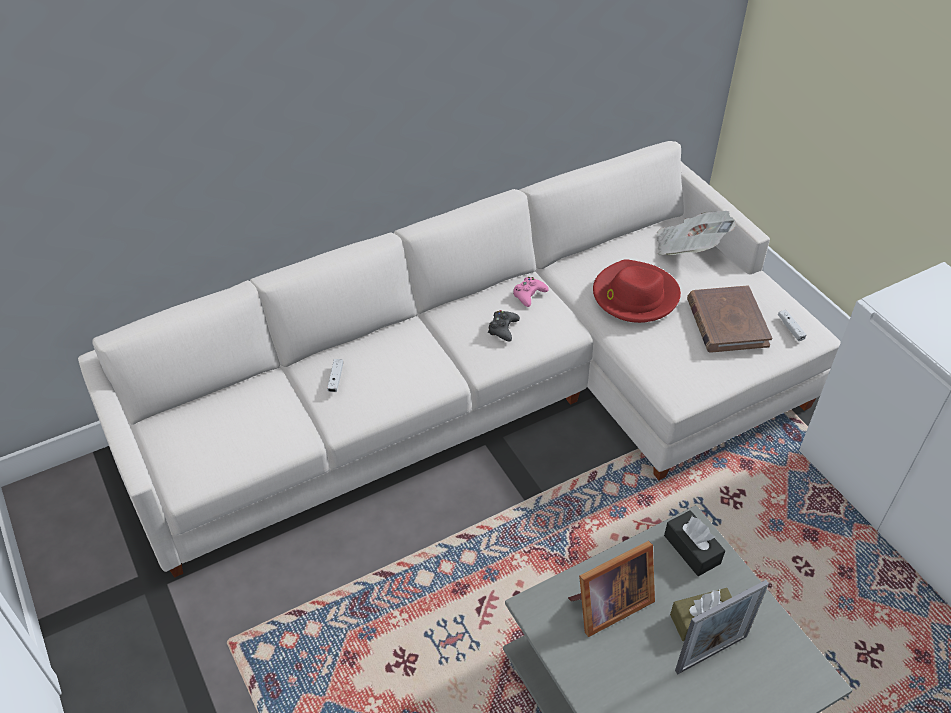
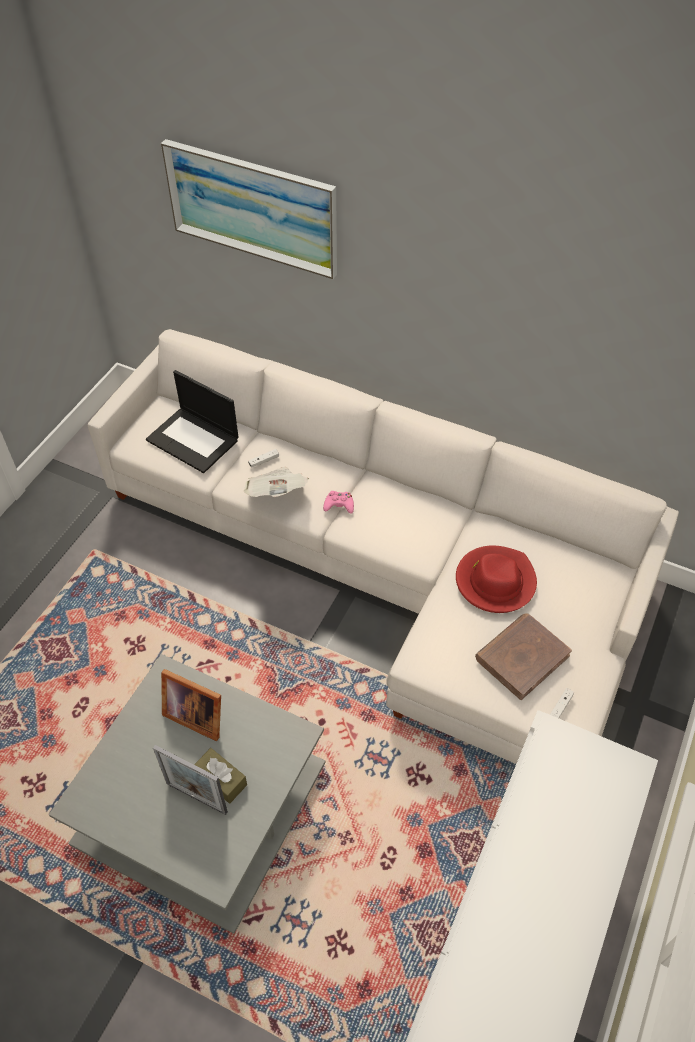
camera: 55 degrees right, 5 degrees up
(167, 99) = (252, 207): none -> picture
(244, 421) = (194, 440): none -> laptop
(503, 329) = (386, 521): black game controller -> none
(529, 295) = (435, 517): pink game controller -> pink game controller (339, 505)
(689, 248) = (588, 591): newspaper -> newspaper (277, 493)
(692, 549) = (279, 744): black tissue box -> none

